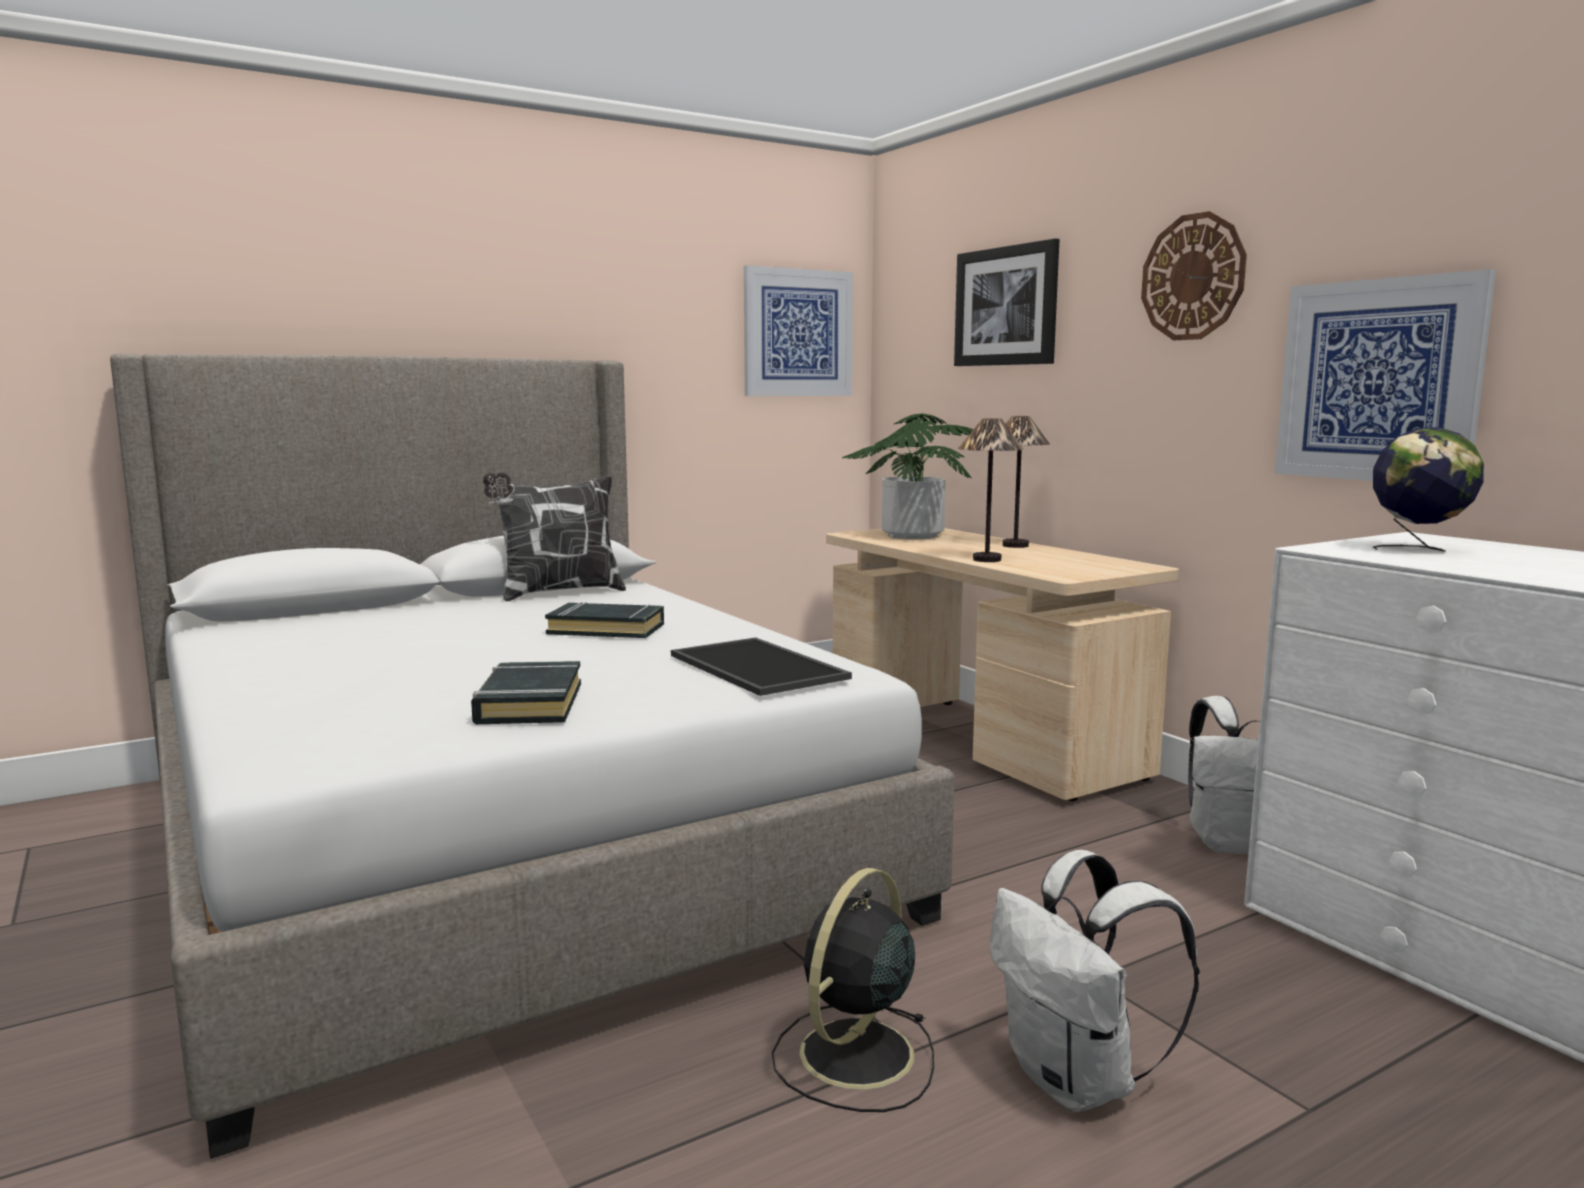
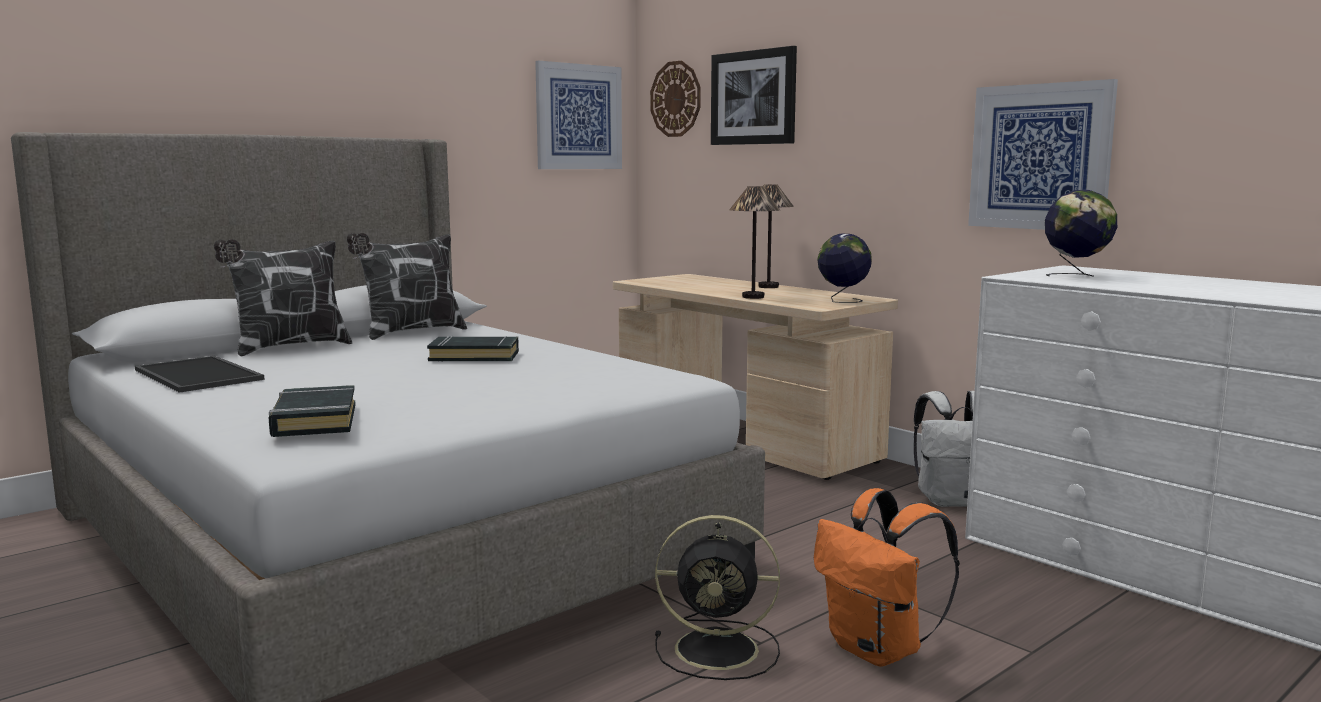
camera: 10 degrees left, 0 degrees up
(405, 608) = (289, 347): none -> pillow
(529, 703) = (456, 406): black book -> black book (314, 420)
(761, 667) = (616, 376): tray -> tray (201, 375)
(854, 1056) = (720, 649): black fan -> black fan turned 105 degrees counterclockwise
(912, 536) = (683, 281): potted plant -> none
(1077, 1082) = (879, 650): white backpack -> orange backpack
(1102, 569) = (842, 301): none -> globe
(1193, 277) = (903, 79): wall clock -> wall clock (676, 99)

